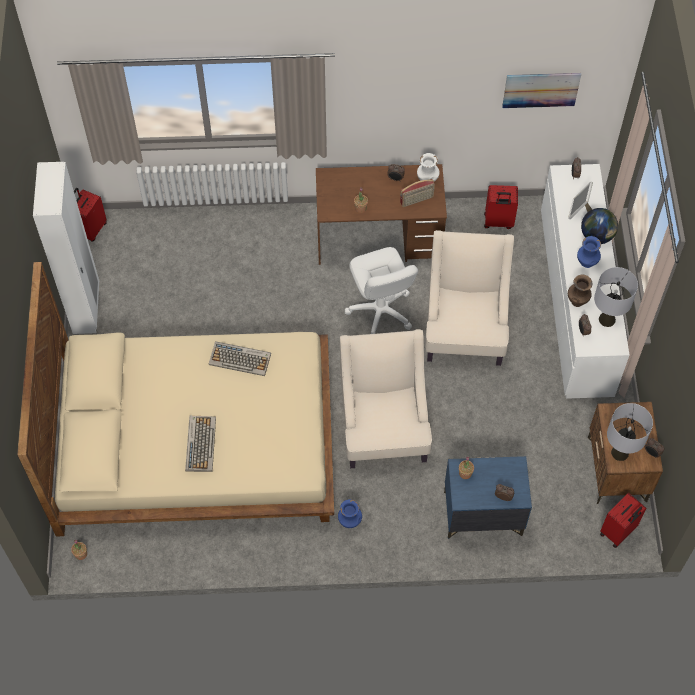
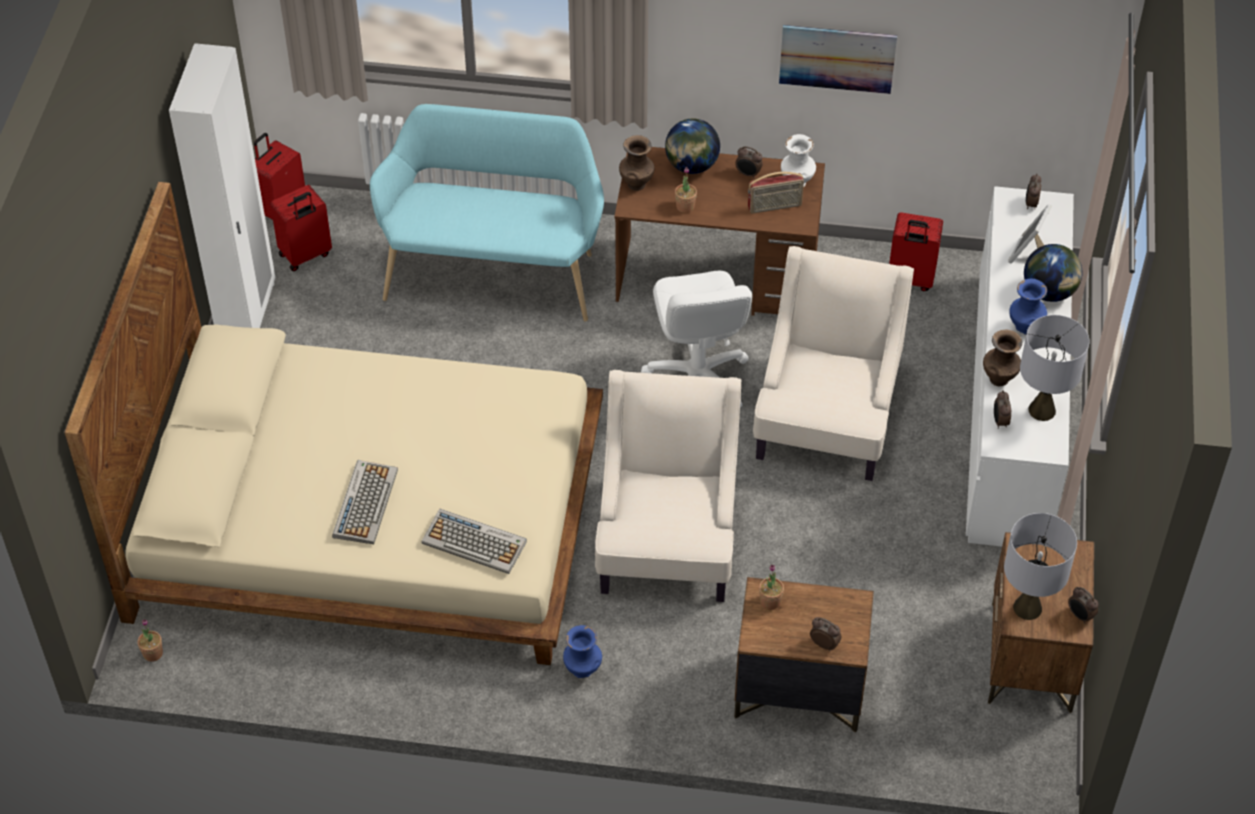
camera: 10 degrees right, 10 degrees down
(237, 254) = (494, 271): none -> turquoise bench
(240, 359) = (455, 395): keyboard -> keyboard (475, 542)
(326, 196) = (636, 183): none -> brown vase
(359, 178) = (691, 166): none -> globe
(482, 514) = (798, 690): blue nightstand -> brown nightstand
(541, 89) = (985, 52): picture -> picture (837, 58)
(618, 532) = (1015, 750): red suitcase -> red suitcase (305, 255)

